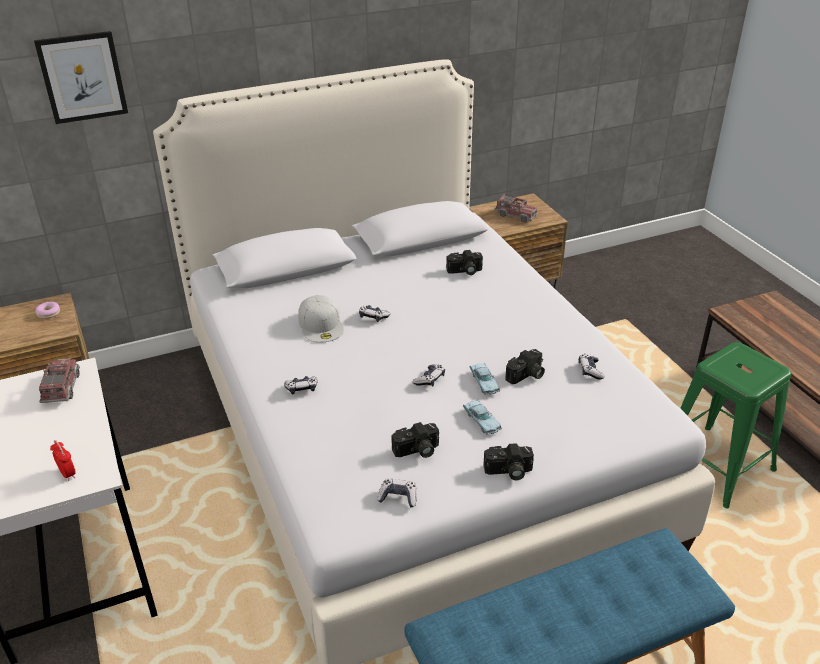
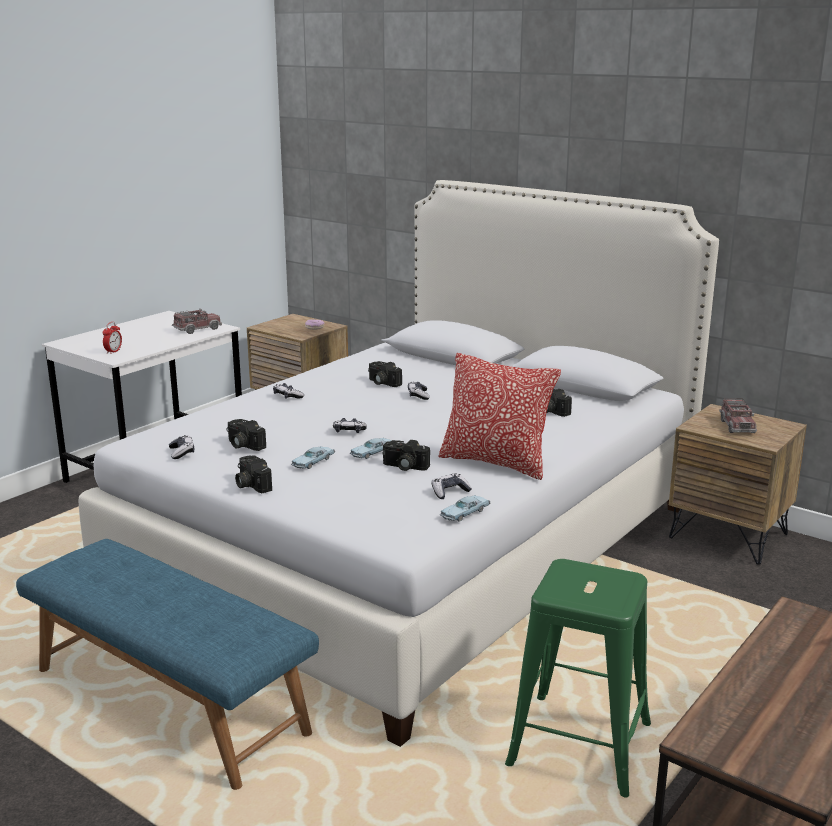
camera: 60 degrees right, 15 degrees down
(82, 77) = (390, 147): picture -> none
(321, 325) = (382, 383): white cap -> camera
(549, 331) = (496, 462): none -> pillow
(632, 377) = (464, 513): none -> blue toy car

